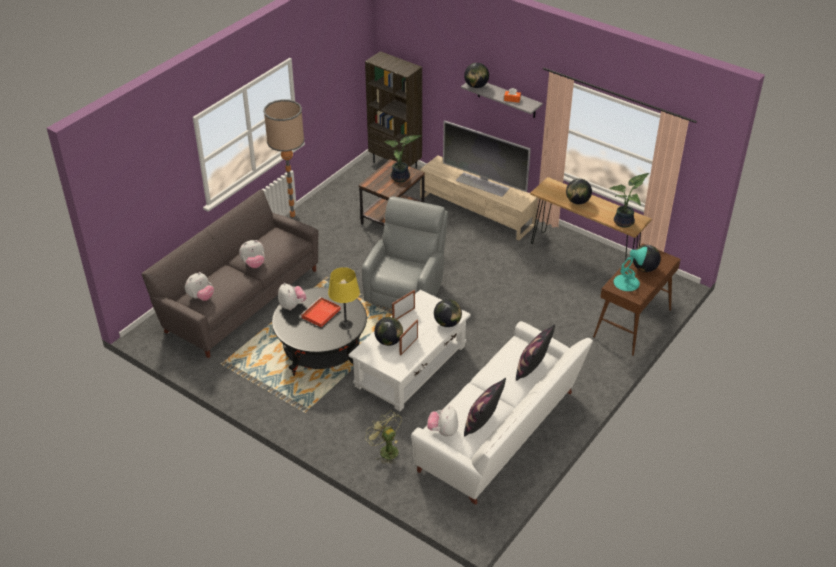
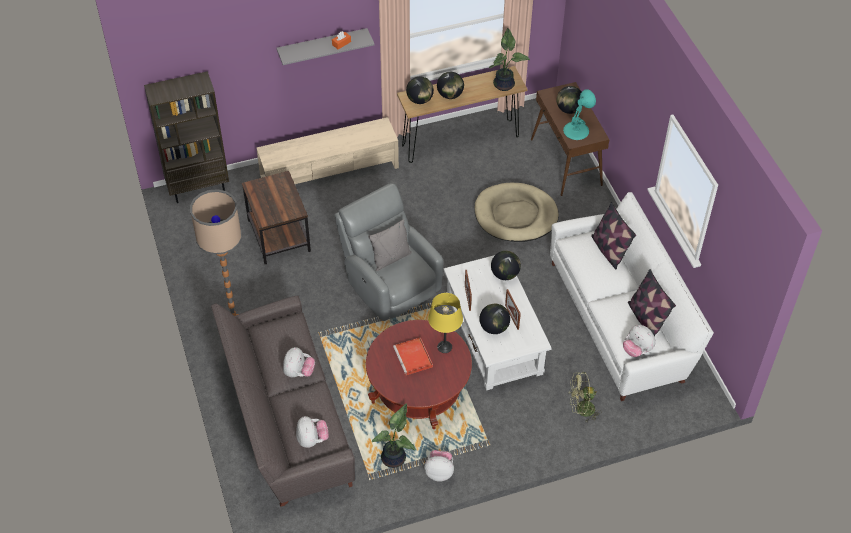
camera: 55 degrees left, 10 degrees up
(292, 305) = (382, 373): plush toy -> plush toy (439, 472)
(322, 350) = (418, 390): black coffee table -> red coffee table
(401, 178) = (280, 191): potted plant -> potted plant (395, 458)
(404, 261) = (391, 258): none -> grey pillow
(476, 86) = (294, 53): globe -> globe (419, 100)
(483, 184) = (333, 142): television -> none
(543, 321) = (515, 215): none -> beige dog bed

